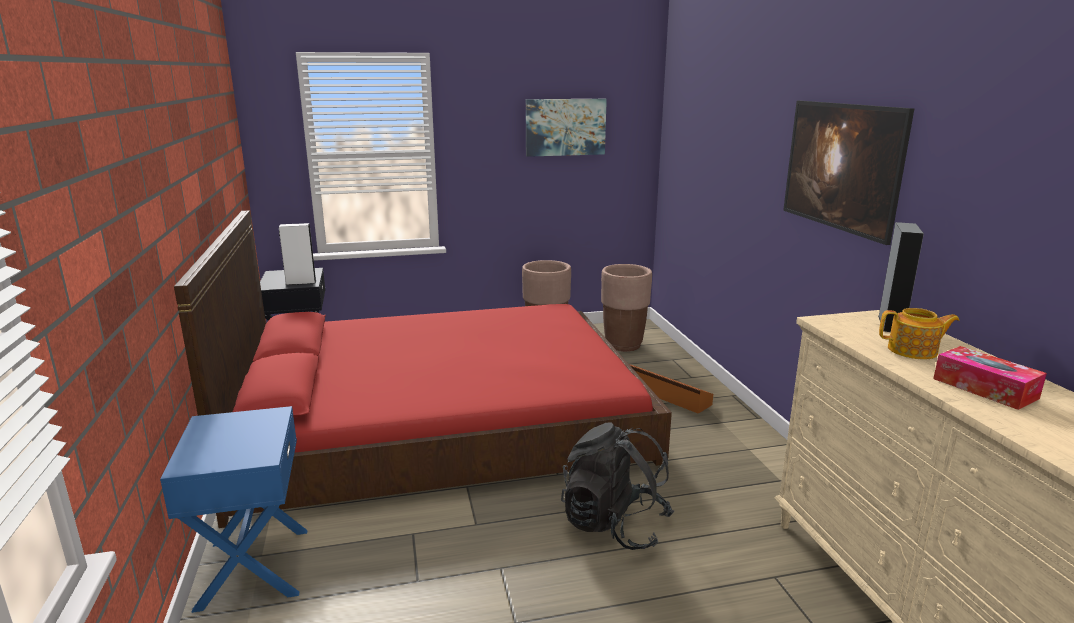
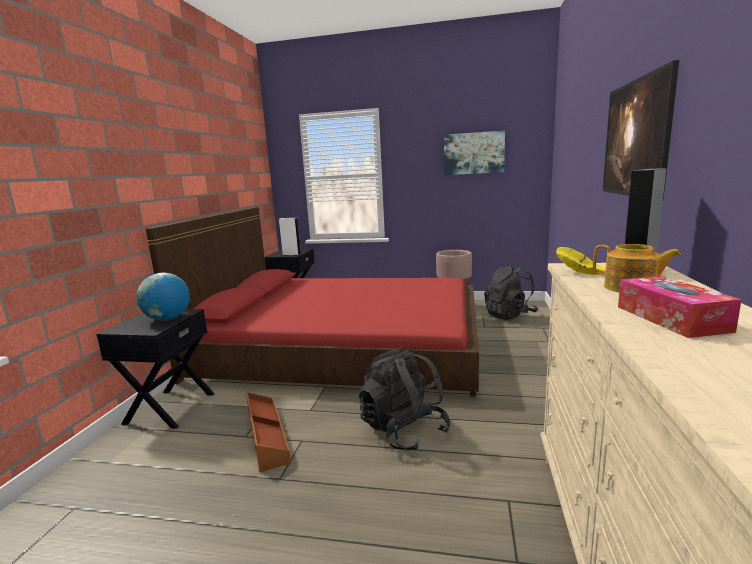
camera: 25 degrees right, 5 degrees down
(252, 568) = (169, 408): blue nightstand -> black nightstand
(255, 432) = (167, 319): none -> globe
(623, 345) = (509, 315): brown planter -> black backpack
(664, 394) = (516, 350): brown storage box -> brown storage box (266, 436)
(847, 332) = (580, 273): none -> yellow bowl

